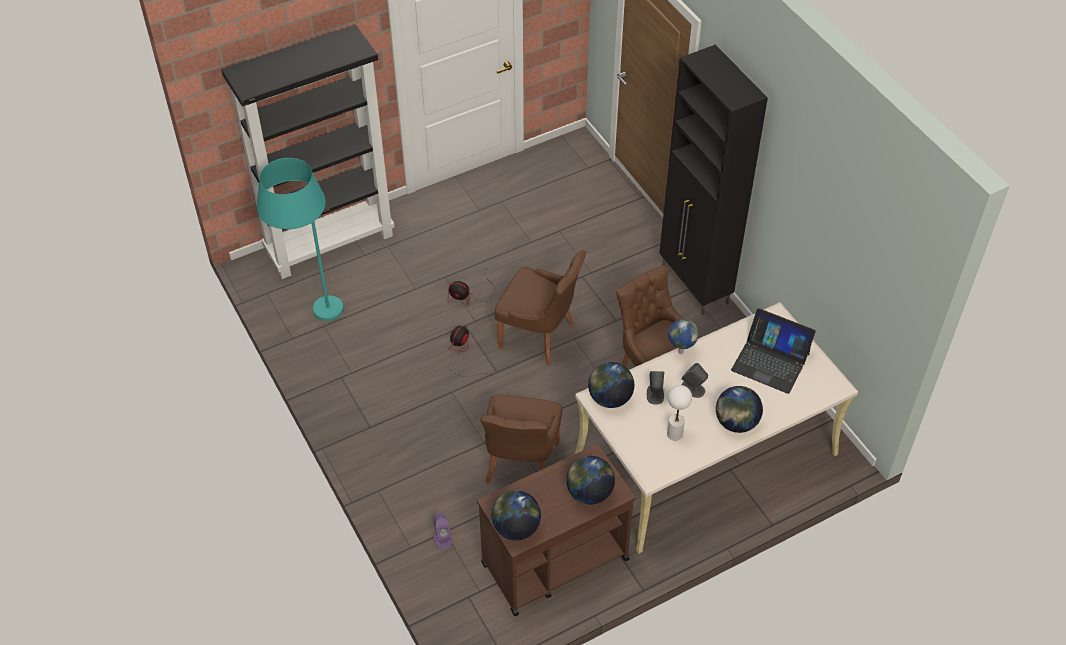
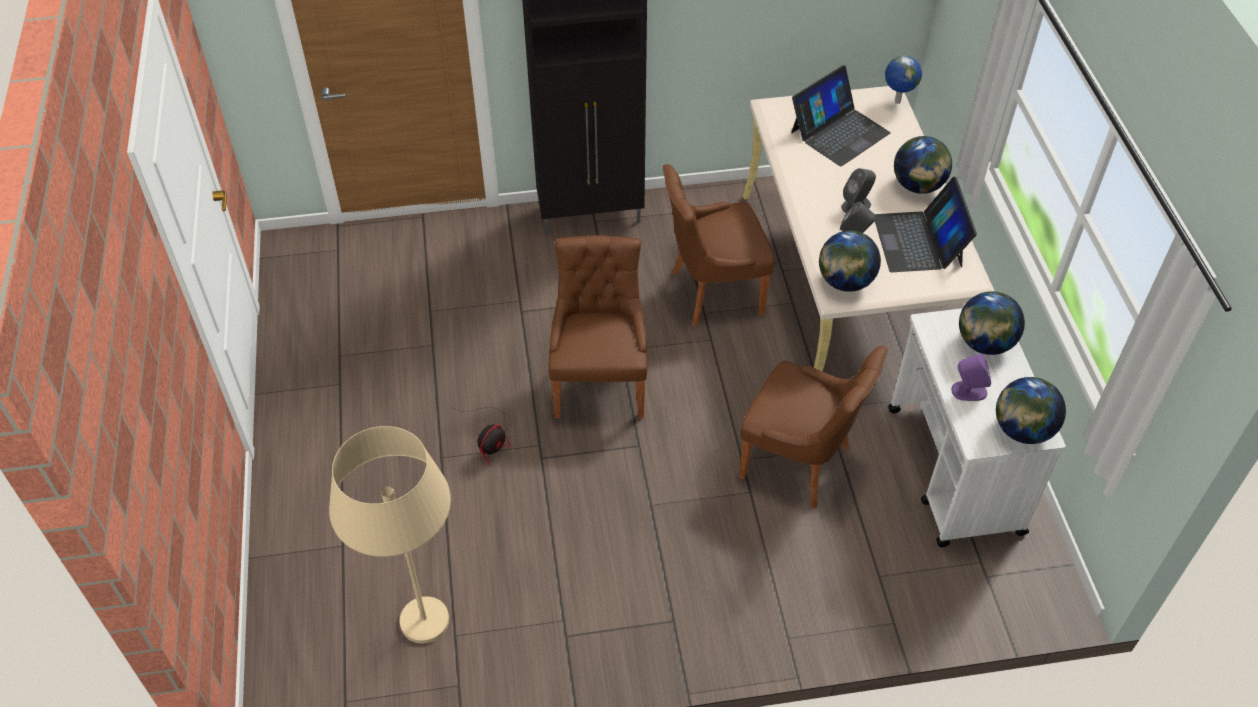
camera: 70 degrees left, 0 degrees up
(312, 316) = (427, 646): turquoise floor lamp -> beige floor lamp
(330, 243) = (291, 585): black bookcase -> none
(442, 538) = (889, 581): purple speaker -> purple speaker (968, 391)
(462, 354) = (591, 475): fan -> none
(539, 336) = (600, 383): brown chair -> brown chair turned 45 degrees counterclockwise
(554, 561) = (954, 471): brown cart -> white cart
(674, 434) = (919, 241): white table lamp -> laptop
(680, 351) = (795, 199): globe -> globe (897, 102)

